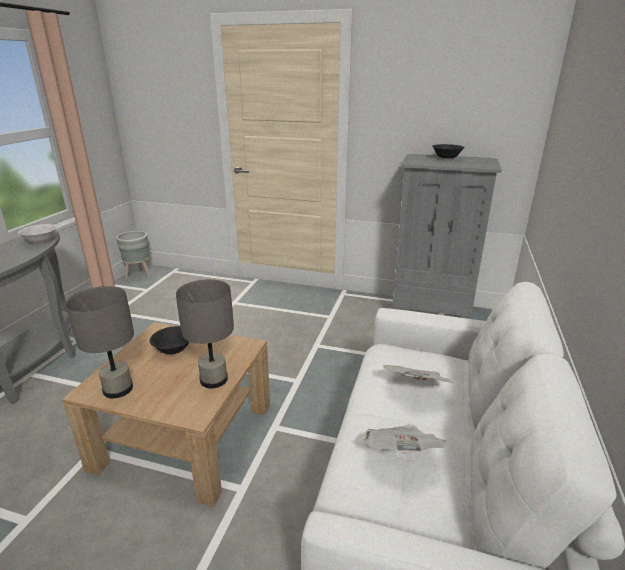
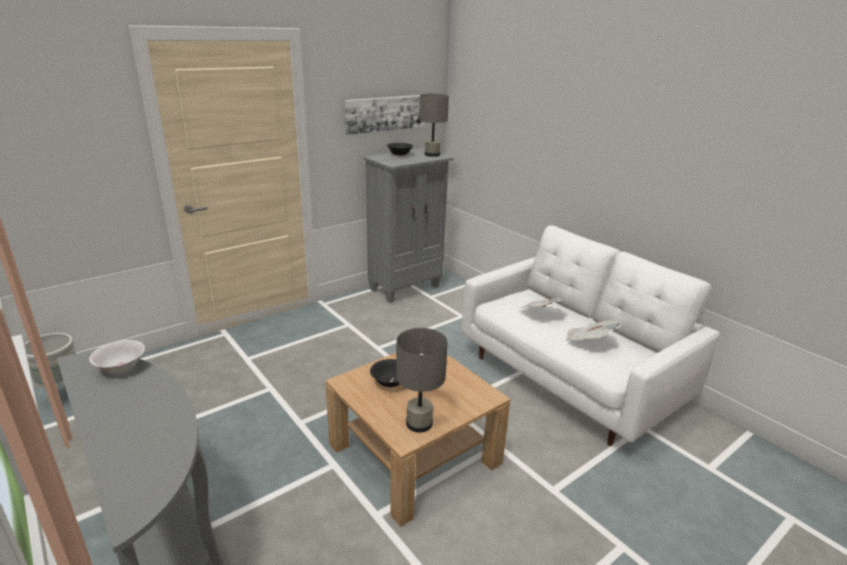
camera: 55 degrees left, 0 degrees up
(214, 380) = (455, 377): grey table lamp -> grey table lamp (432, 154)
(449, 109) = (385, 113): none -> picture

